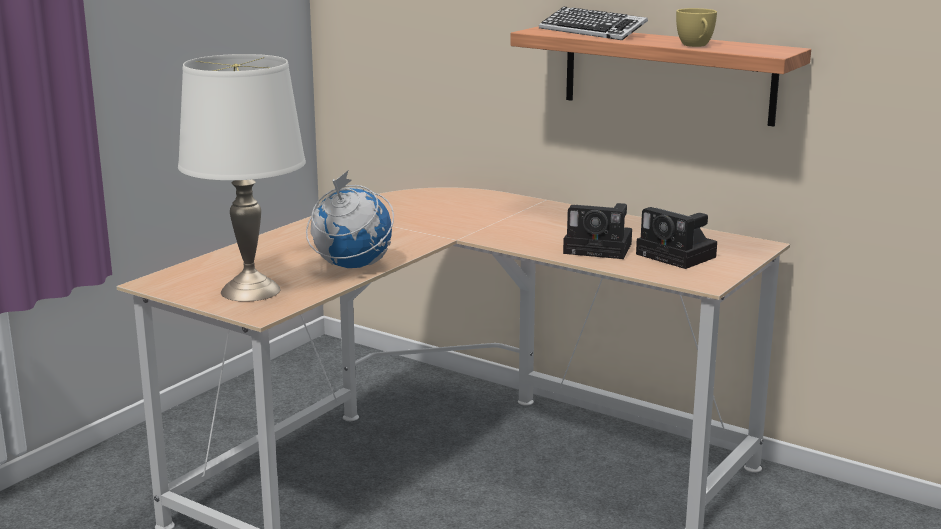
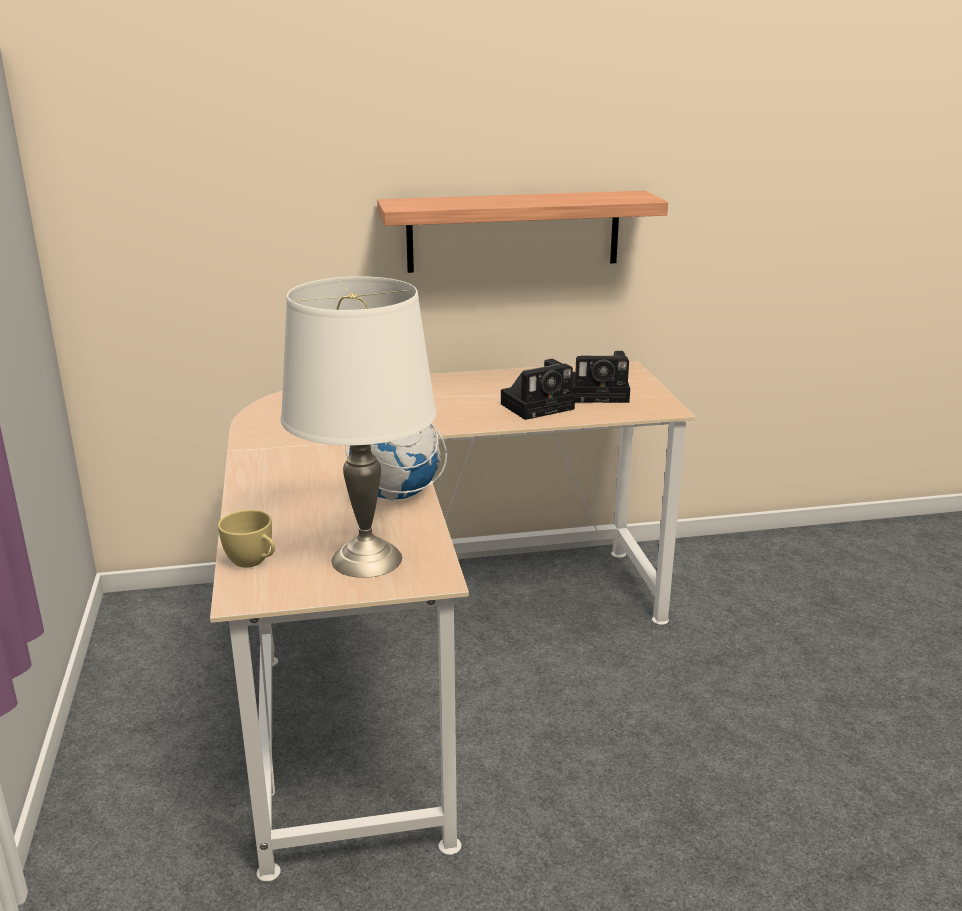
camera: 45 degrees left, 5 degrees up
(592, 32) = (449, 200): keyboard -> none
(696, 45) = (573, 200): yellow cup -> yellow cup (253, 562)

